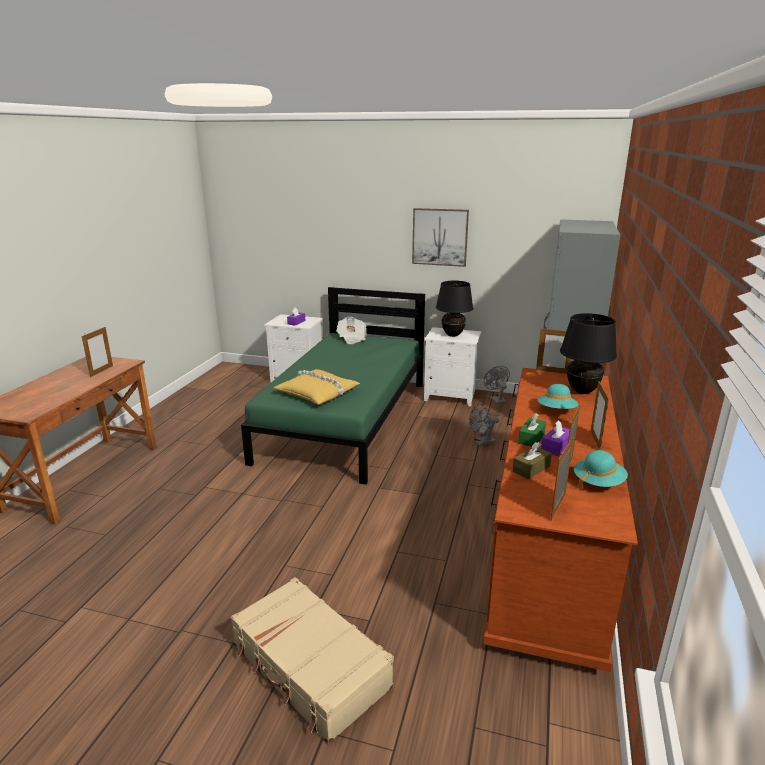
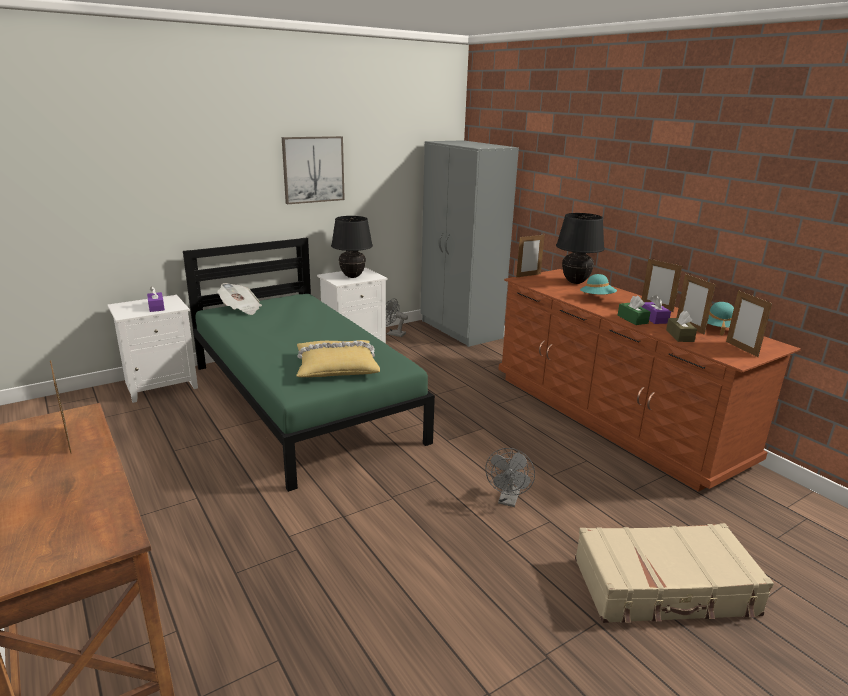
camera: 50 degrees left, 0 degrees up
(481, 443) = (447, 370): grey fan -> grey fan (508, 500)

